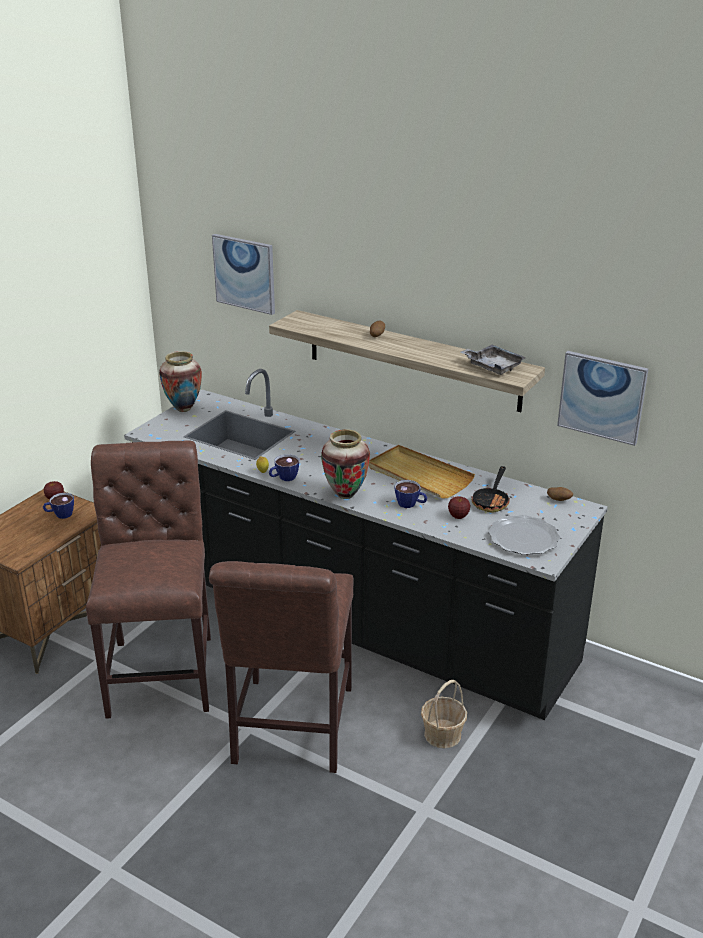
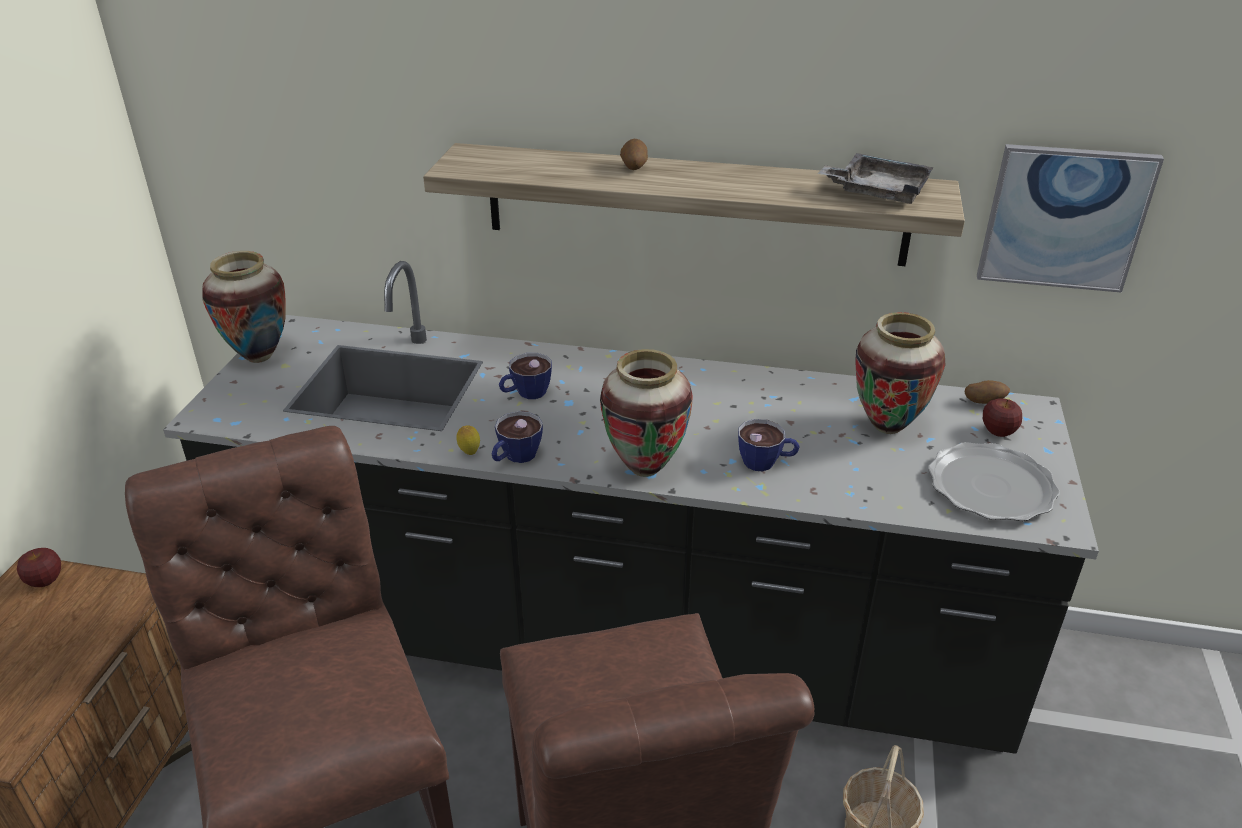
camera: 20 degrees left, 5 degrees up
(60, 515) = (68, 616): cup -> cup (525, 394)
(245, 273) = (338, 87): picture -> none
(419, 475) = (740, 403): beige tray -> none
(458, 516) = (858, 468): apple -> apple (998, 432)
(492, 501) = (887, 426): frying pan -> vase

